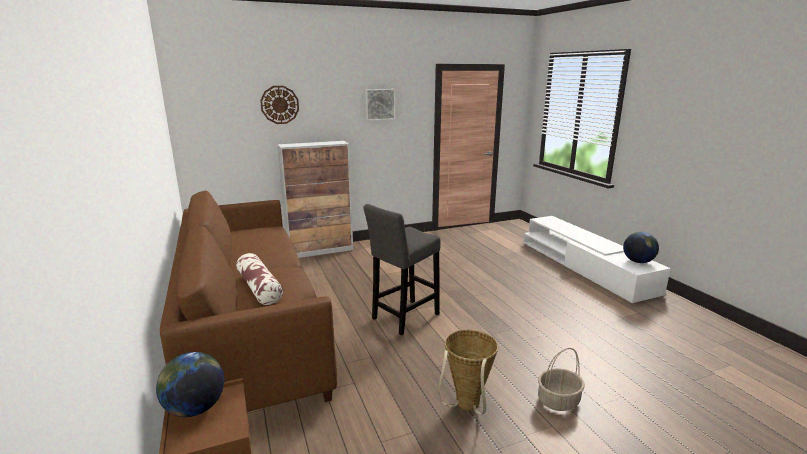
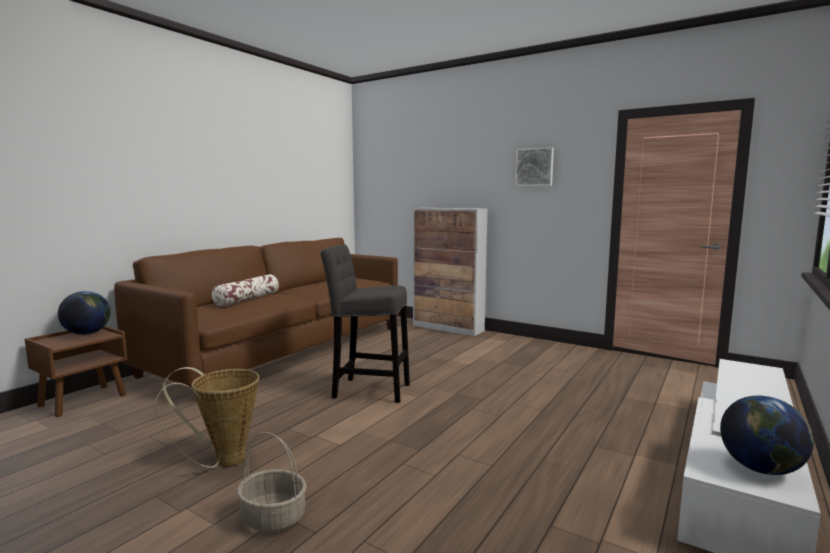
camera: 55 degrees right, 10 degrees down
(279, 105) = (431, 168): wall clock -> none

